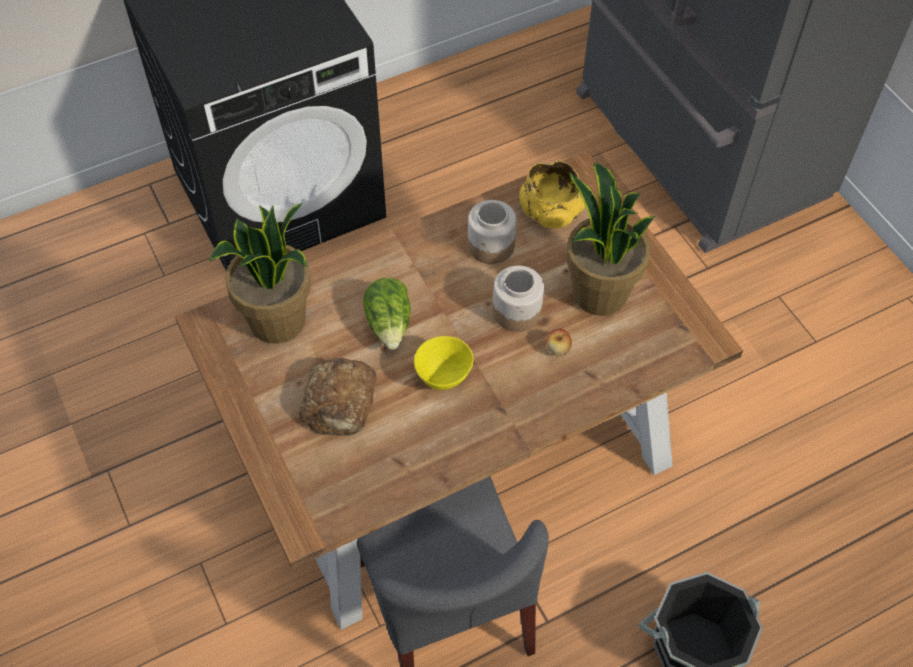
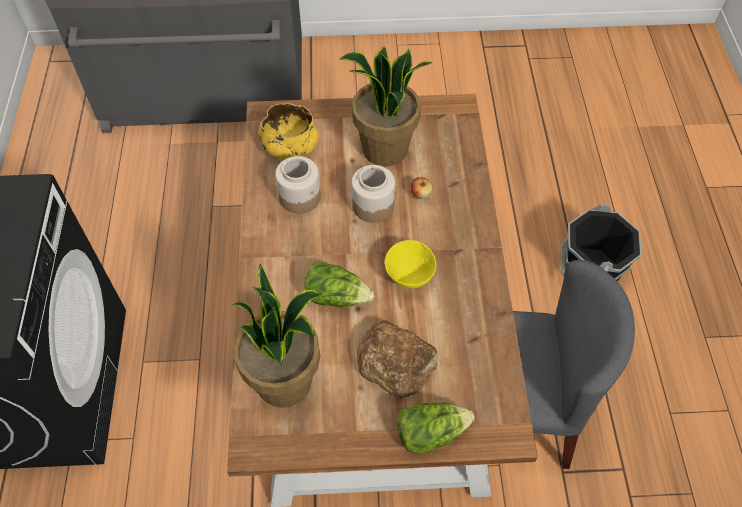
camera: 65 degrees left, 0 degrees up
(277, 458) = (430, 432): none -> lettuce

